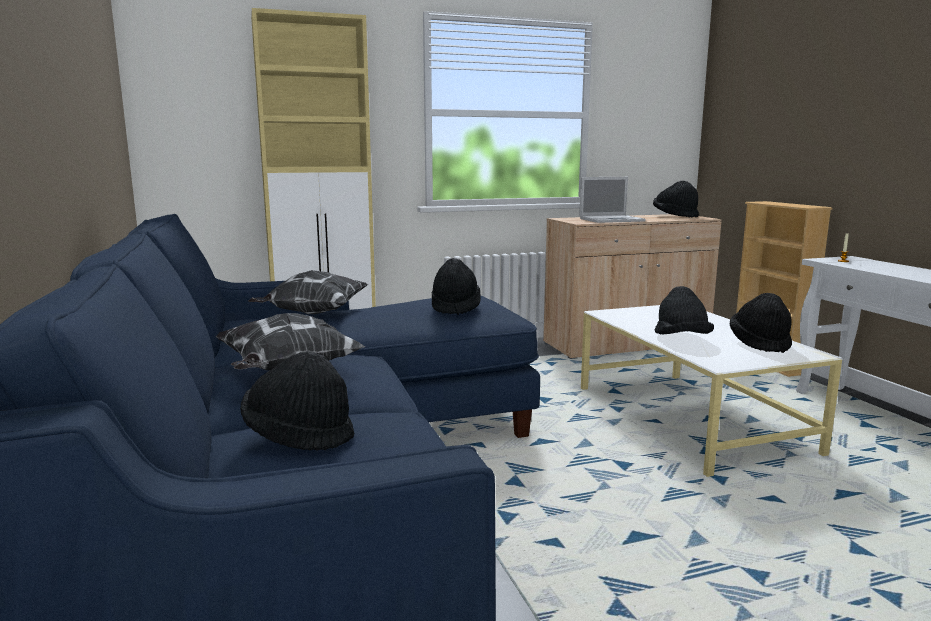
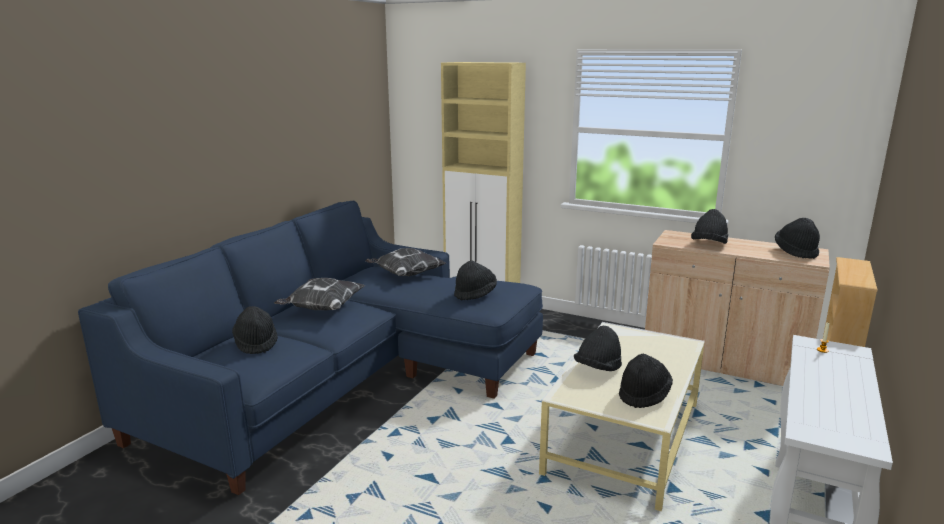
camera: 45 degrees right, 5 degrees up
(612, 220) = (709, 245): laptop -> black hat

